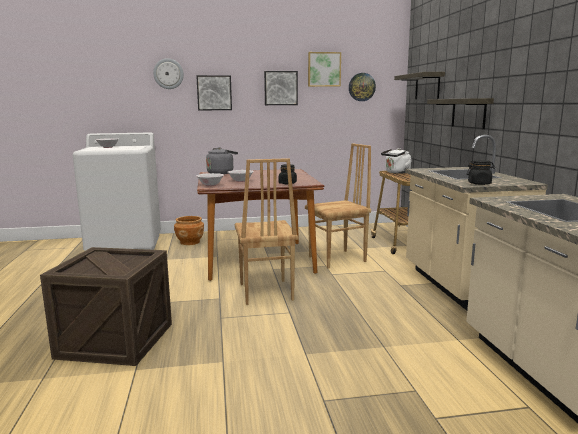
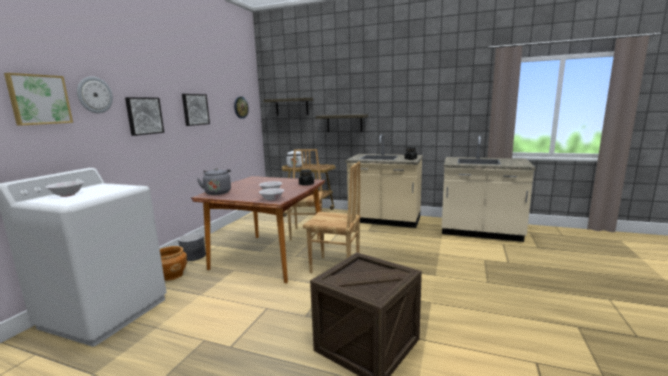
camera: 60 degrees left, 0 degrees up
(230, 237) = (193, 256): none -> grey planter
(324, 69) = (219, 93): picture -> picture (39, 99)

